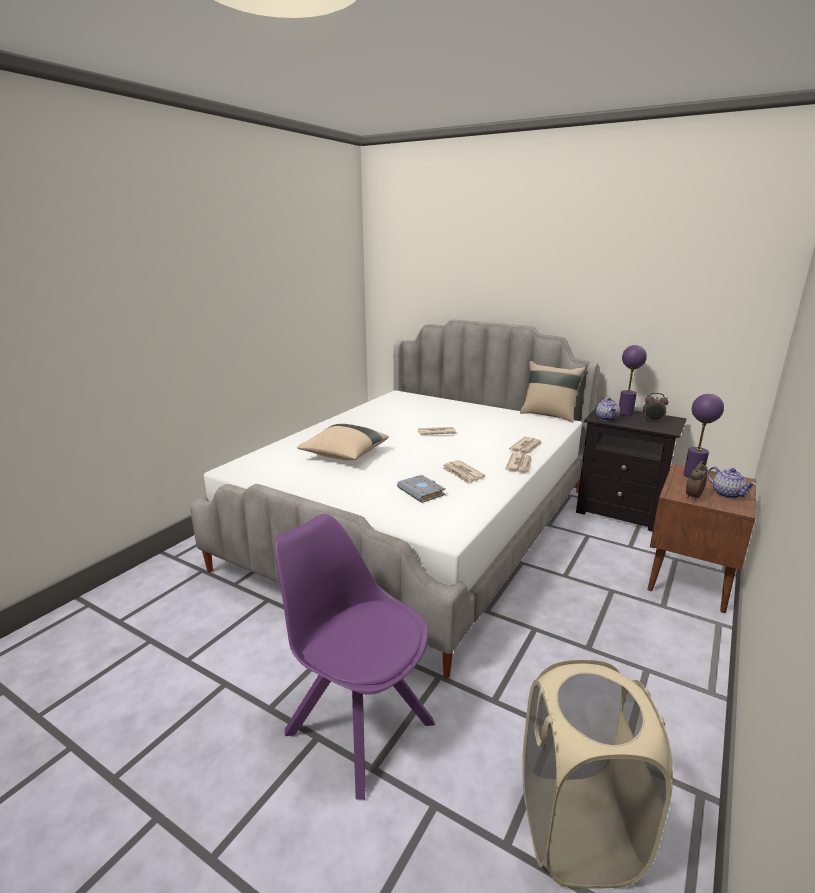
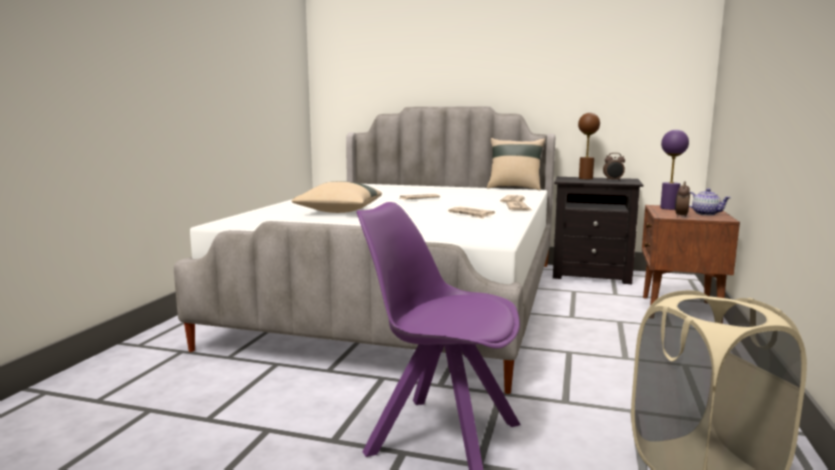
camera: 15 degrees left, 10 degrees down
(422, 492) = (443, 224): grey book -> none
(607, 418) = (573, 180): teapot -> none
(625, 413) = (586, 178): purple table lamp -> brown table lamp

